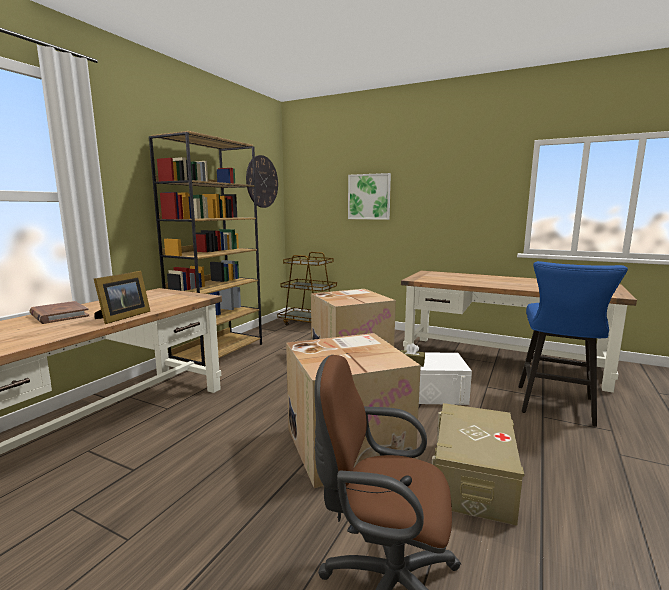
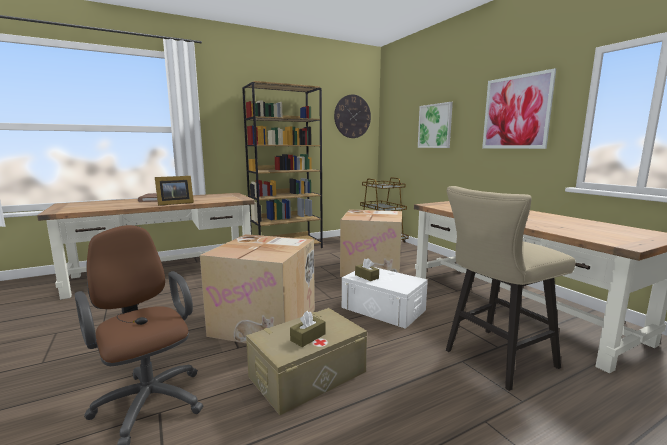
camera: 35 degrees right, 0 degrees up
(463, 188) = (516, 112): none -> picture
(486, 436) = (308, 337): none -> brown tissue box
(556, 407) = (494, 360): blue stool -> beige stool

